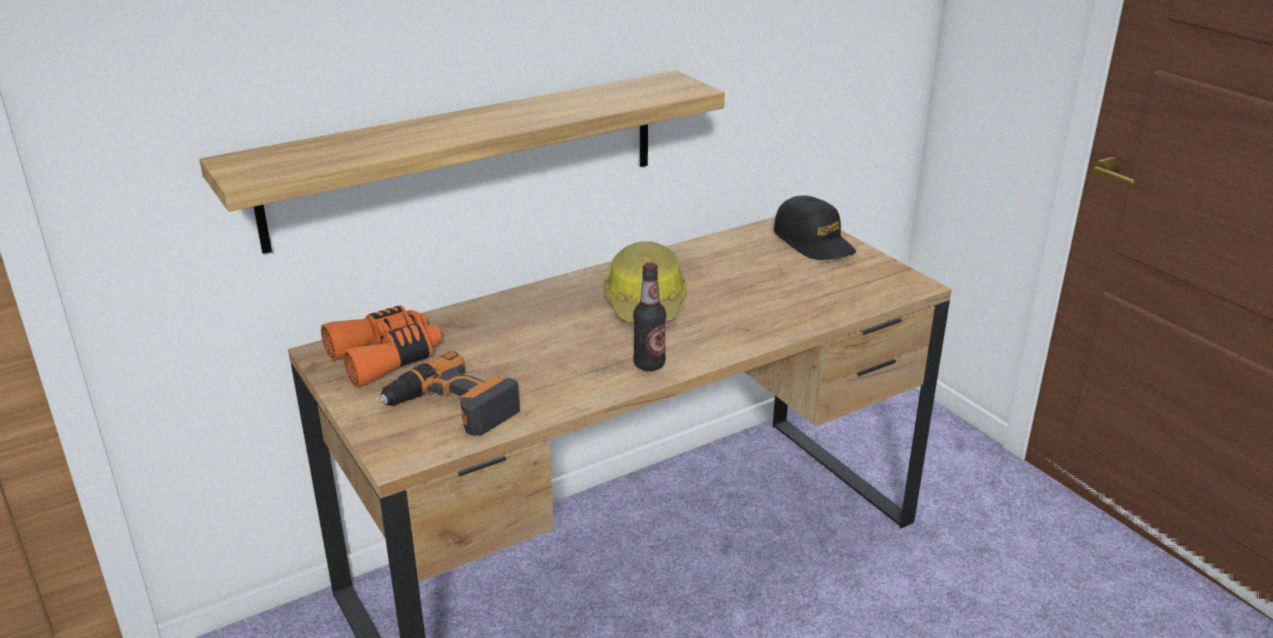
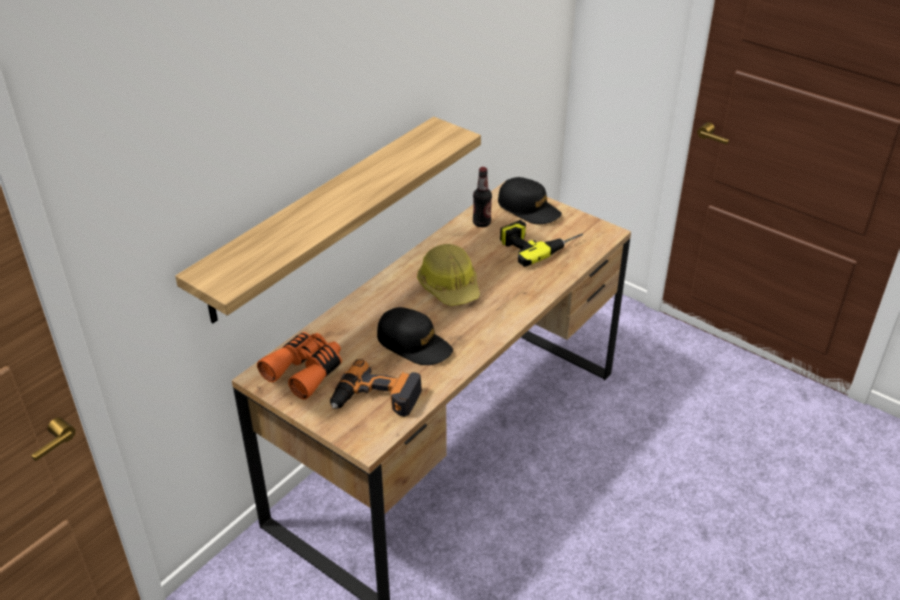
camera: 20 degrees left, 10 degrees up
(551, 357) = (414, 344): none -> black cap
(649, 364) = (479, 335): bottle -> bottle (481, 223)
(804, 280) = (539, 243): none -> power drill

